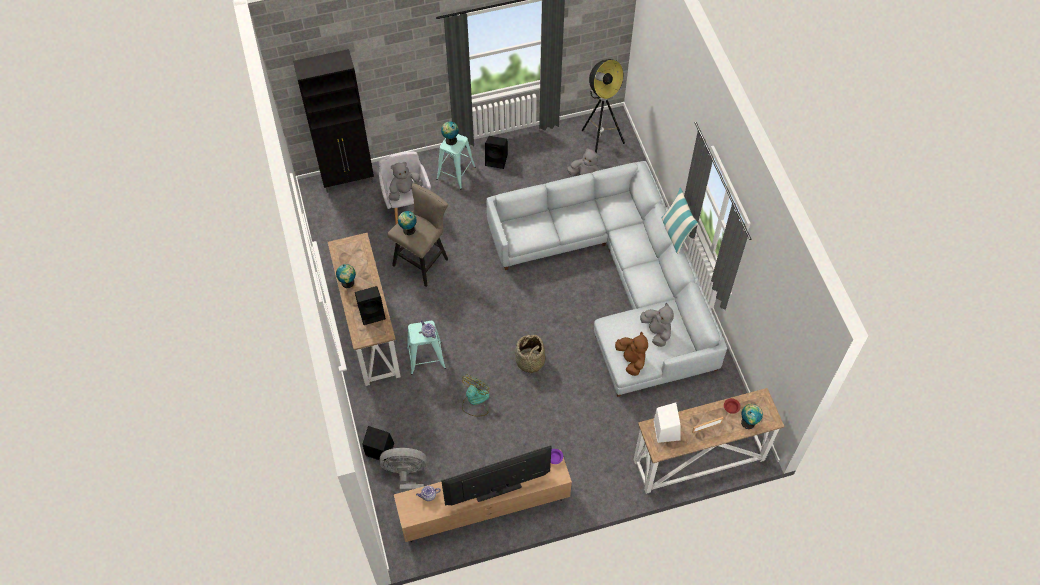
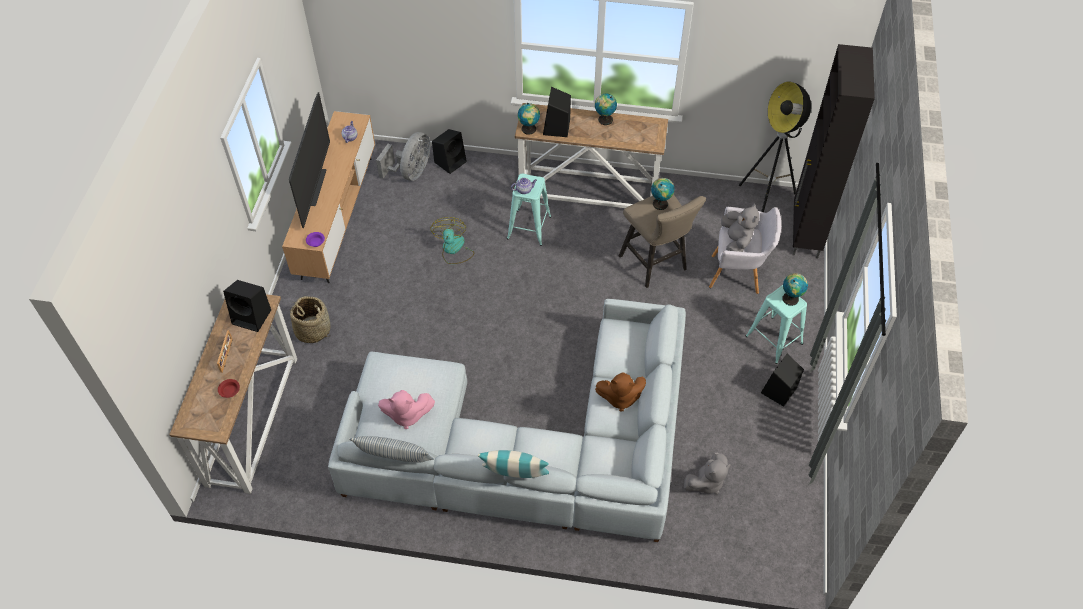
camera: 115 degrees right, 5 degrees down
(475, 401) = (454, 250): fan -> fan turned 150 degrees counterclockwise
(529, 361) = (470, 313): basket -> basket (312, 330)
(599, 145) = (757, 524): floor lamp -> floor lamp (766, 200)
(631, 360) = (388, 374): brown plush toy -> brown plush toy (620, 398)
(656, 331) = (406, 415): grey plush toy -> pink plush toy
(666, 429) = (252, 317): white speaker -> black speaker
(703, 304) = (394, 457): none -> pillow
(748, 422) = (201, 400): globe -> globe (529, 130)

